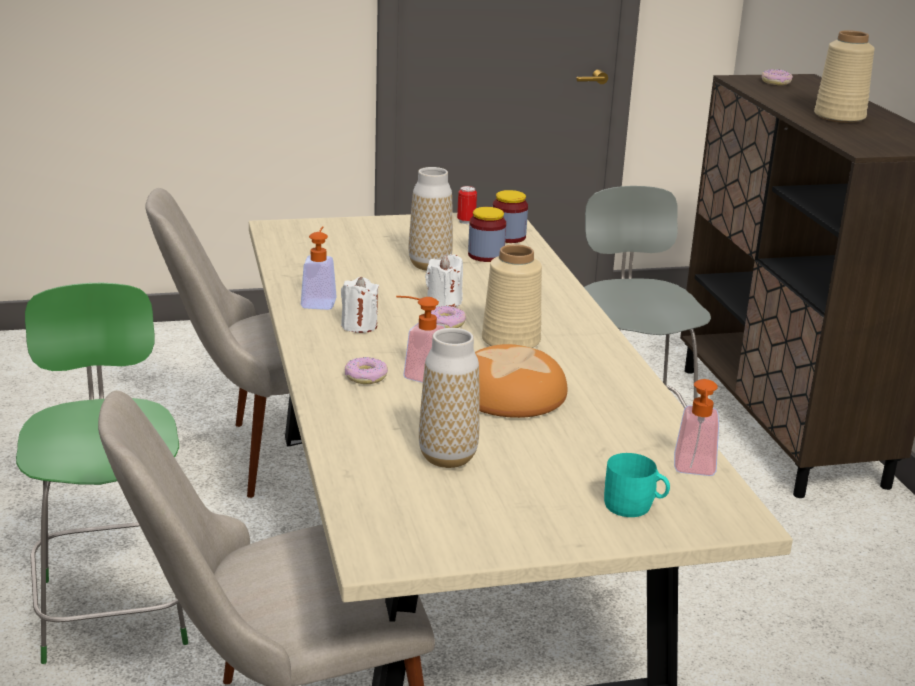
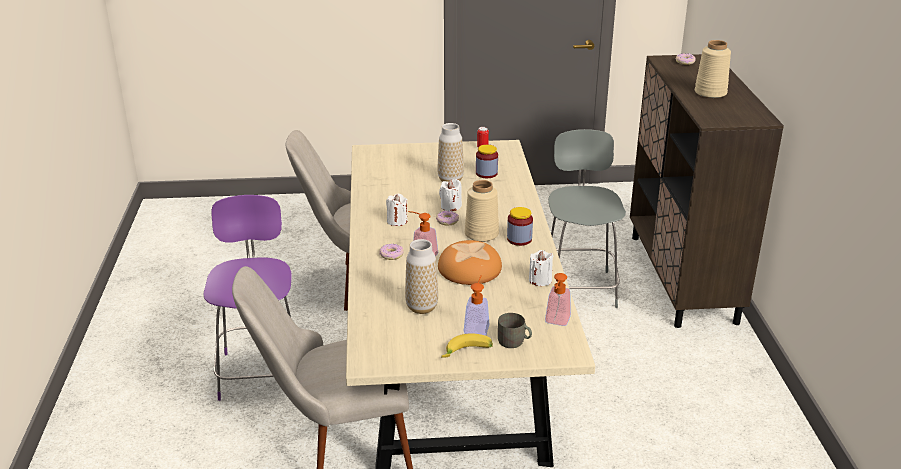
camera: 10 degrees right, 5 degrees up
(113, 607) = (260, 371): green stool -> purple stool
(319, 301) = (379, 203): soap dispenser -> soap dispenser (477, 327)
(508, 237) = (504, 160): jar -> jar (519, 239)
(557, 529) = (467, 353): none -> banana
(634, 506) = (514, 342): turquoise mug -> grey mug
(638, 406) = (540, 280): none -> white candle

